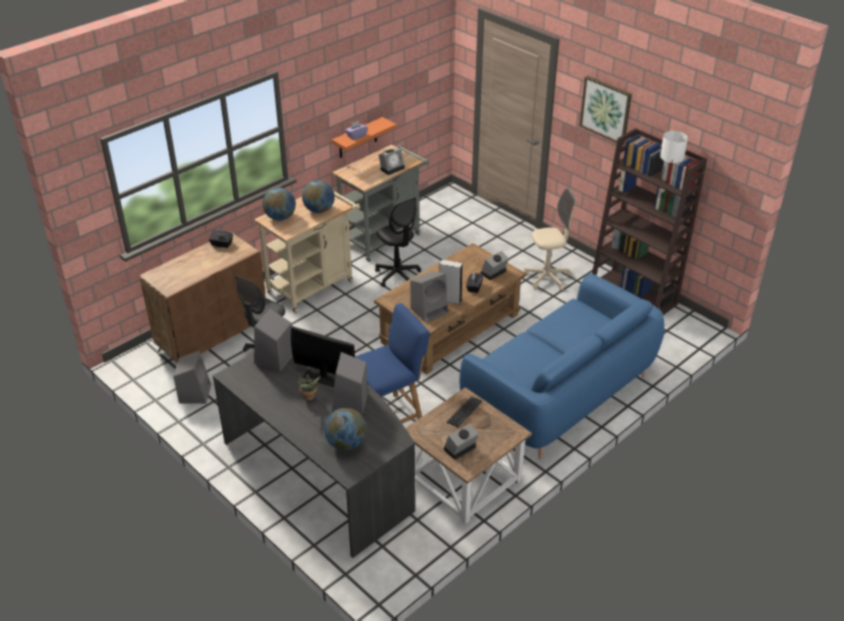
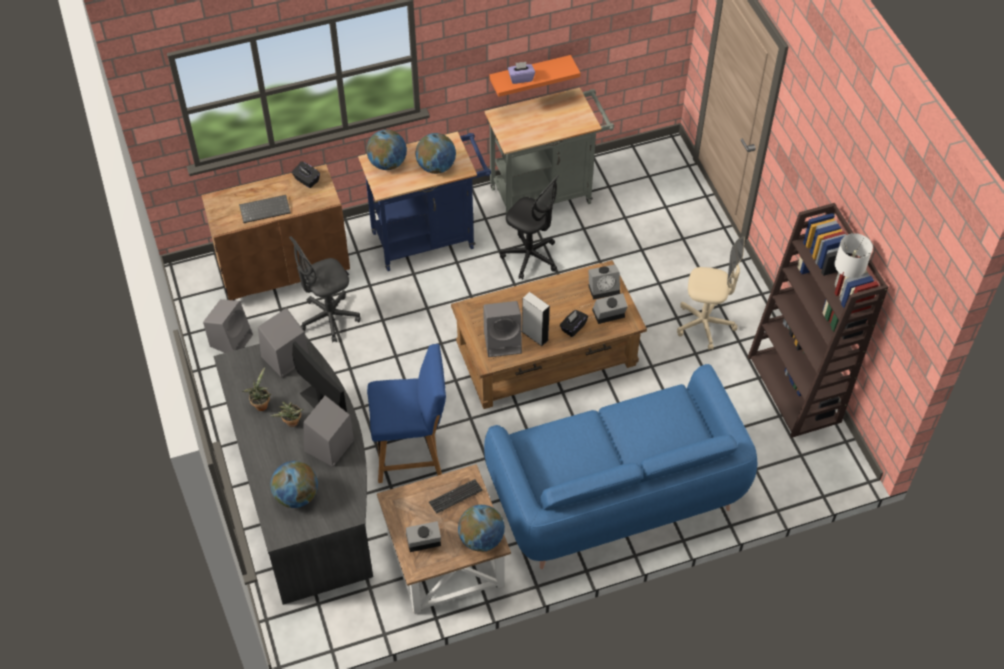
camera: 25 degrees right, 15 degrees up
(199, 269) = (265, 209): none -> keyboard
(274, 393) = (261, 404): none -> potted plant
(314, 285) = (429, 238): beige cart -> blue cart
(392, 168) = (557, 127): alarm clock -> alarm clock (604, 288)
(397, 275) = (530, 257): black office chair -> black office chair turned 45 degrees counterclockwise
(504, 432) = (481, 539): none -> globe
(606, 109) = (815, 160): picture -> none

